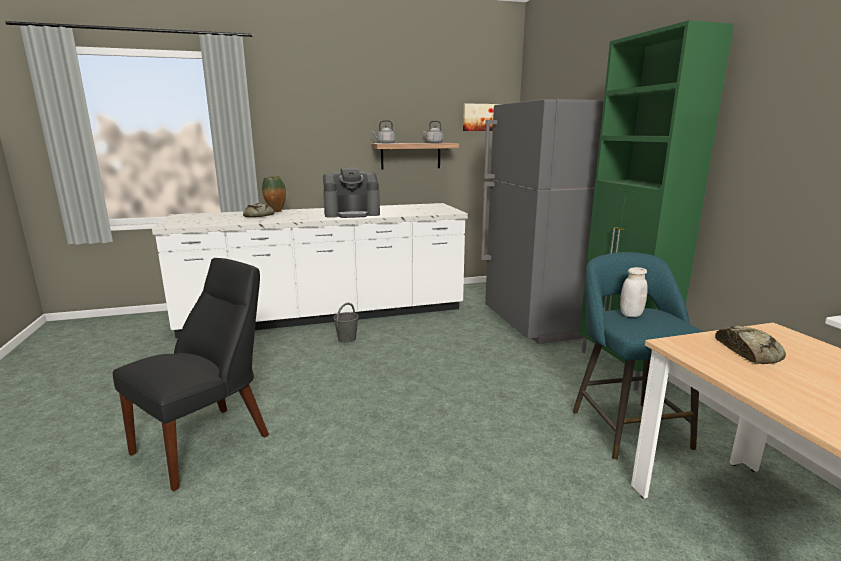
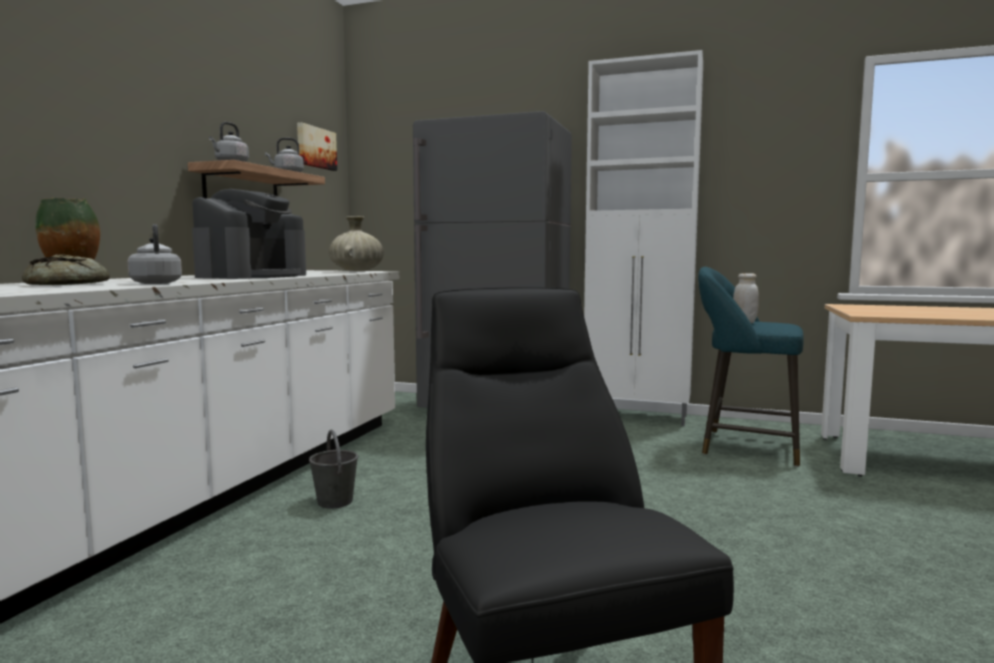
camera: 55 degrees left, 10 degrees down
(276, 219) = (156, 283): none -> grey kettle
(444, 210) = (356, 271): none -> beige vase
(621, 368) = (638, 417): green cabinet -> white cabinet
(749, 351) = (888, 310): bread -> none

